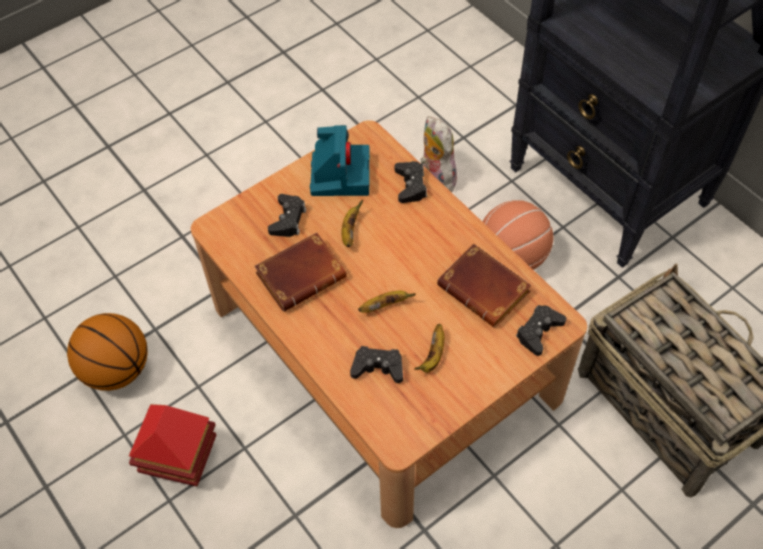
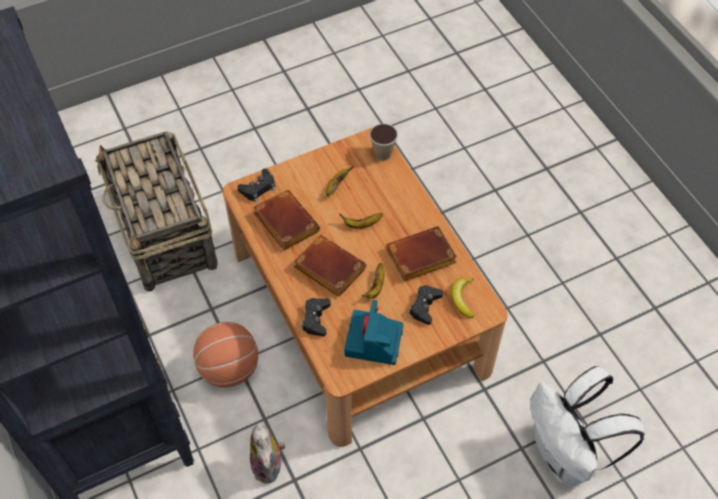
camera: 170 degrees left, 0 degrees up
(117, 370) = (572, 332): basketball -> none
(134, 237) = (567, 456): none -> white backpack
(180, 460) = (520, 258): toy house -> none
(244, 235) = (462, 298): none -> banana
(378, 367) = (376, 184): black game controller -> none
(379, 420) = (383, 154): none -> cup
(413, 242) = (327, 269): none -> brown book

